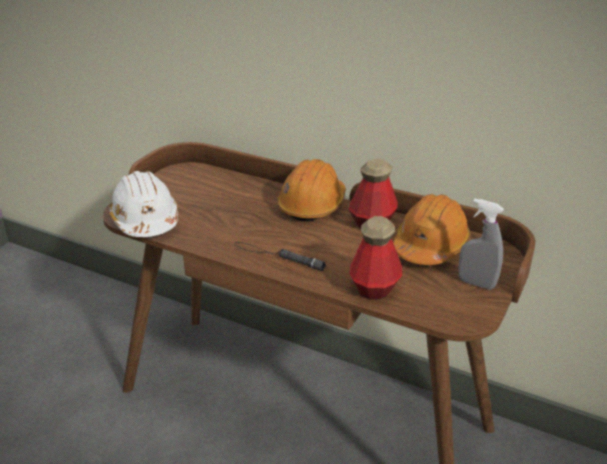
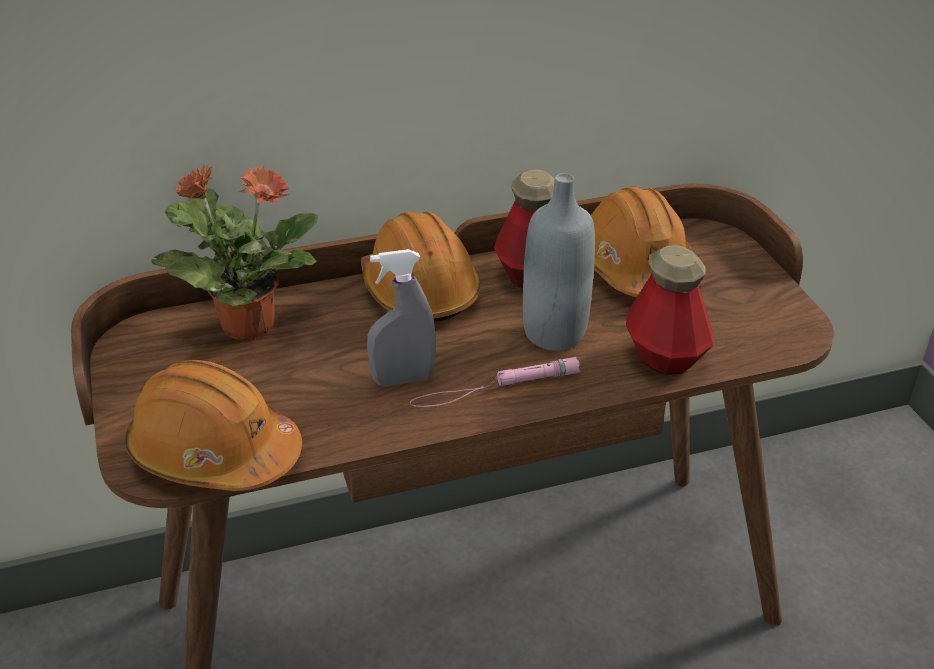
camera: 45 degrees left, 5 degrees up
(145, 220) = (214, 453): white hard hat -> orange hard hat
(226, 184) = (246, 324): none -> potted plant
(278, 256) = (495, 387): black flashlight -> pink flashlight
(340, 251) = (554, 333): none -> grey bottle
(476, 283) = (745, 286): grey spray bottle -> grey spray bottle (403, 379)

